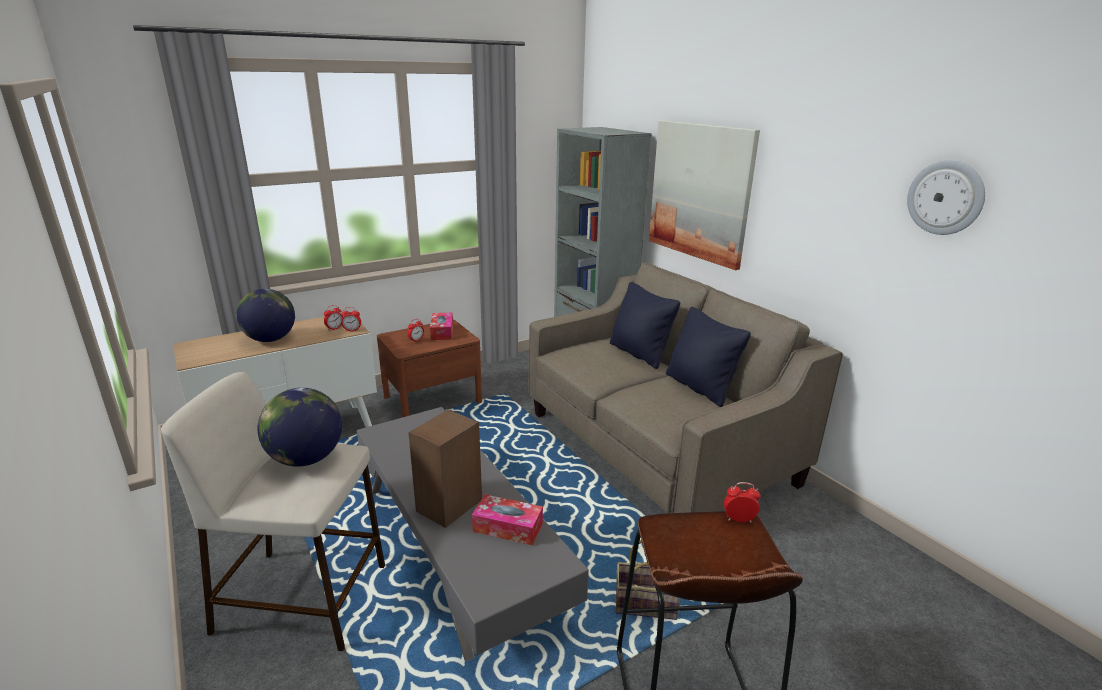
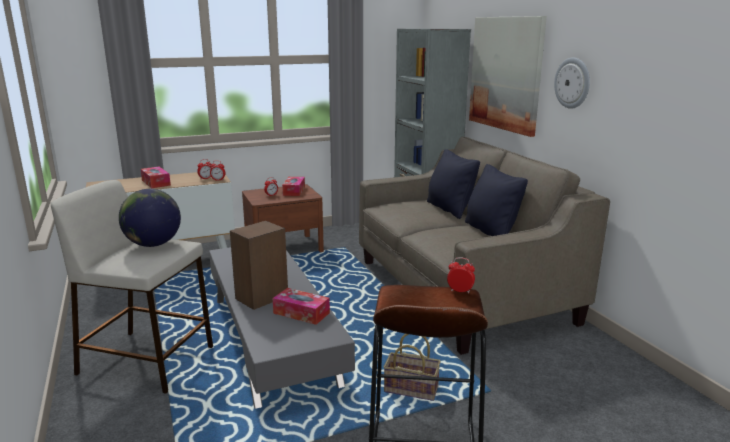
camera: 10 degrees right, 5 degrees down
(270, 340) = (156, 183): globe -> tissue box
(945, 197) = (679, 54): wall clock -> wall clock (572, 83)

